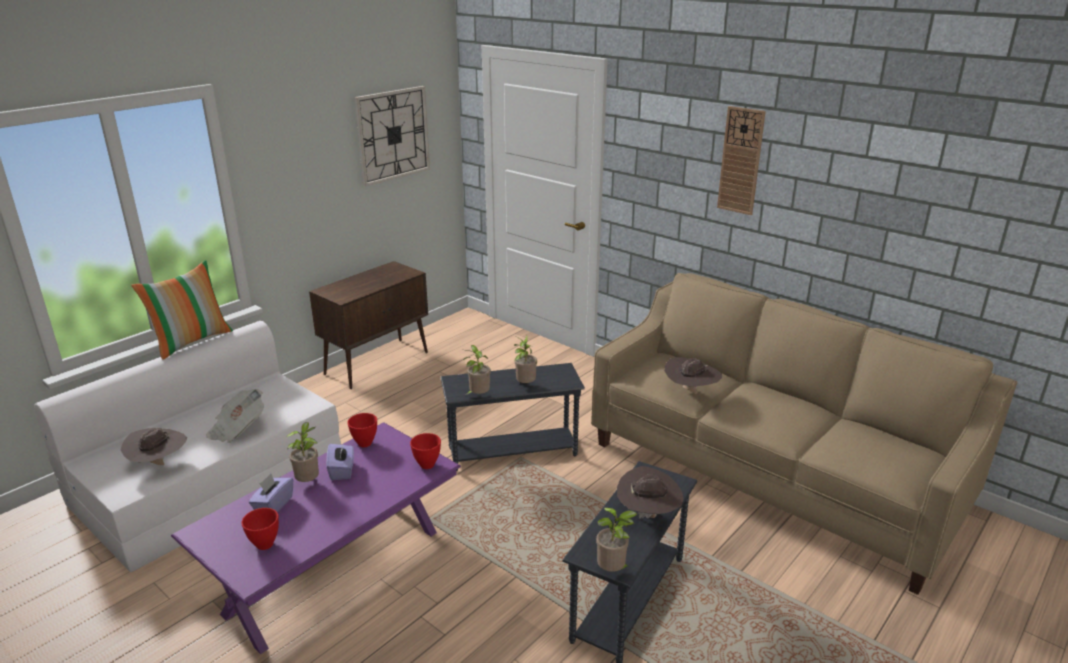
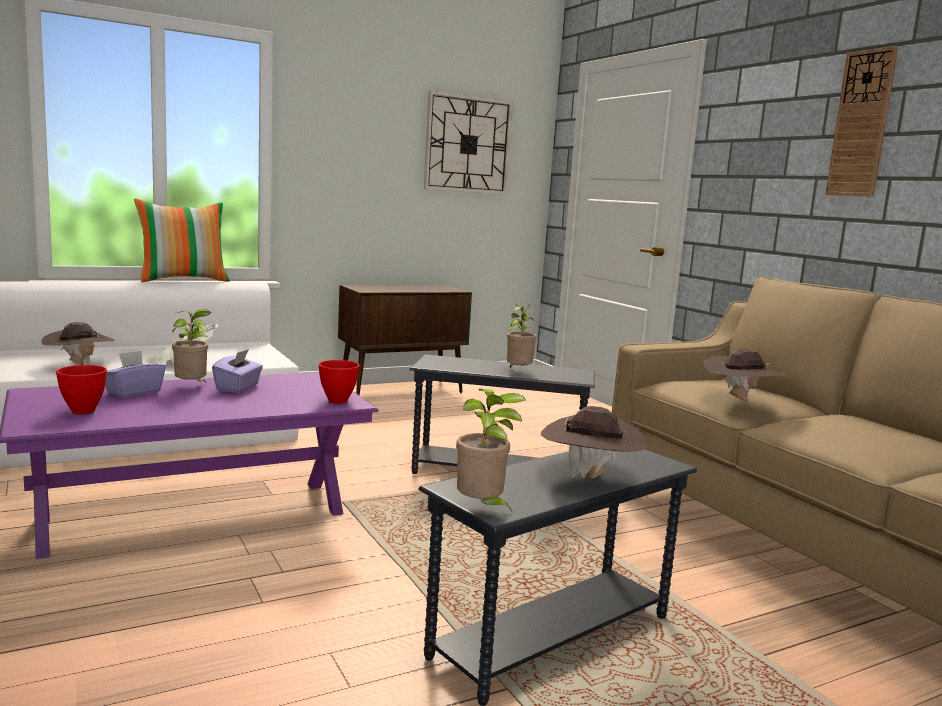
camera: 20 degrees right, 15 degrees down
(365, 443) = (288, 378): red bowl -> none
(478, 396) = (452, 369): potted plant -> none

